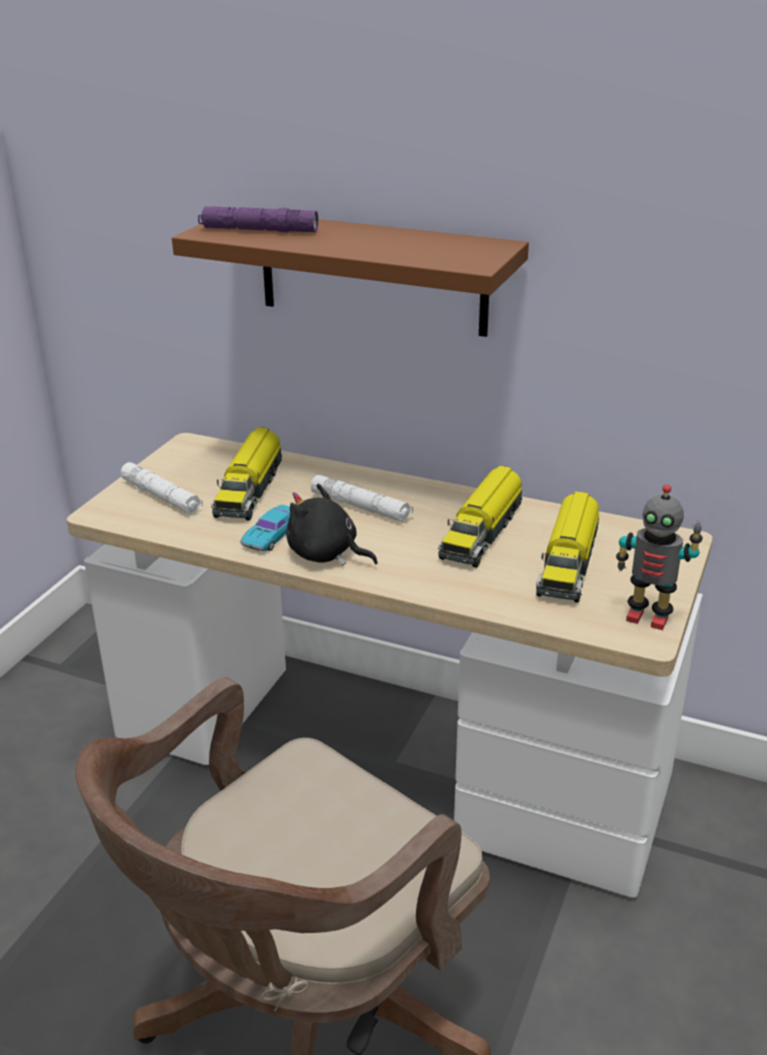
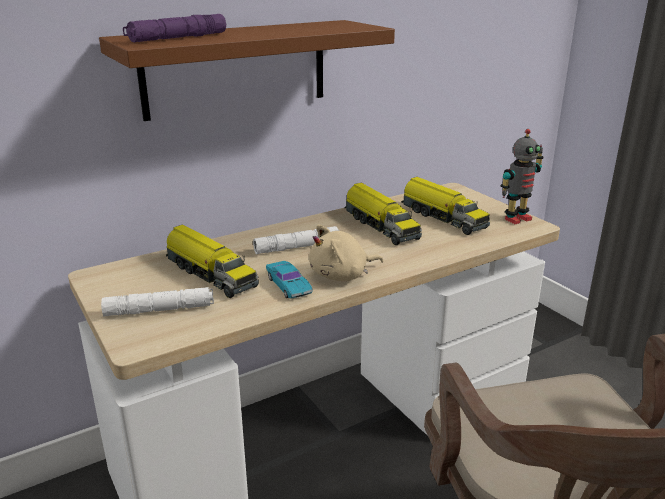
camera: 55 degrees left, 5 degrees down
(326, 554) = (342, 275): black plush toy -> beige plush toy

